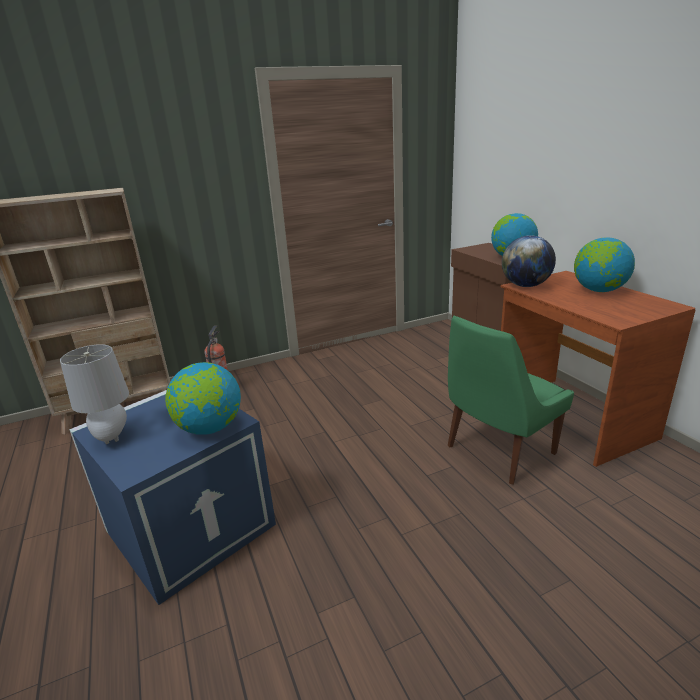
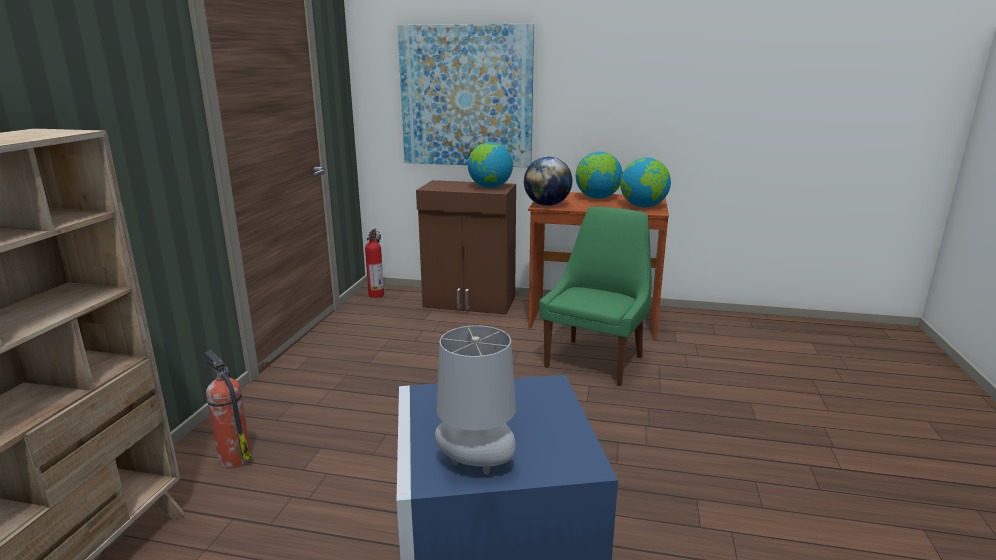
camera: 55 degrees left, 5 degrees down
(210, 428) = (544, 401): globe -> globe (643, 206)
(439, 329) = (376, 294): none -> fire extinguisher
(497, 451) = (596, 360): green chair -> green chair turned 150 degrees counterclockwise
(523, 165) = (466, 97): none -> picture

